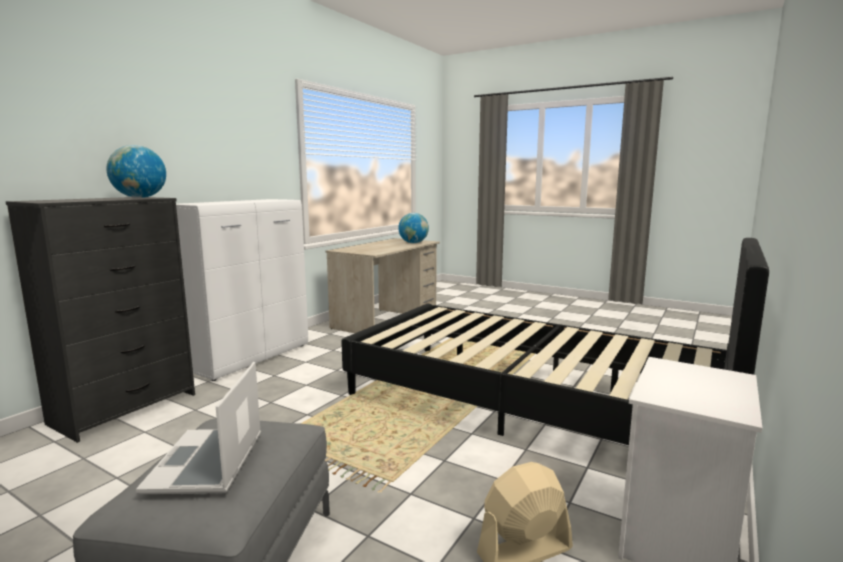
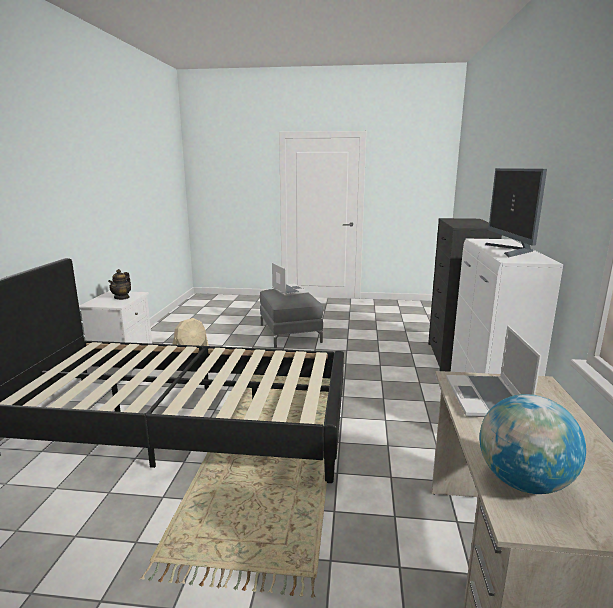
camera: 155 degrees right, 5 degrees up
(139, 198) = (466, 225): globe -> none
(248, 201) = (511, 251): none -> monitor
(377, 249) = (487, 399): none -> laptop
(680, 386) = (122, 297): none -> teapot

